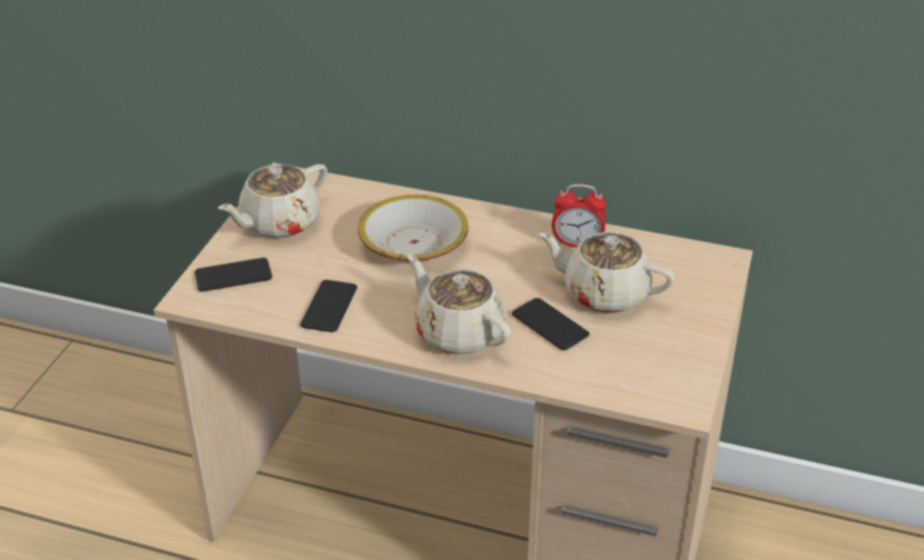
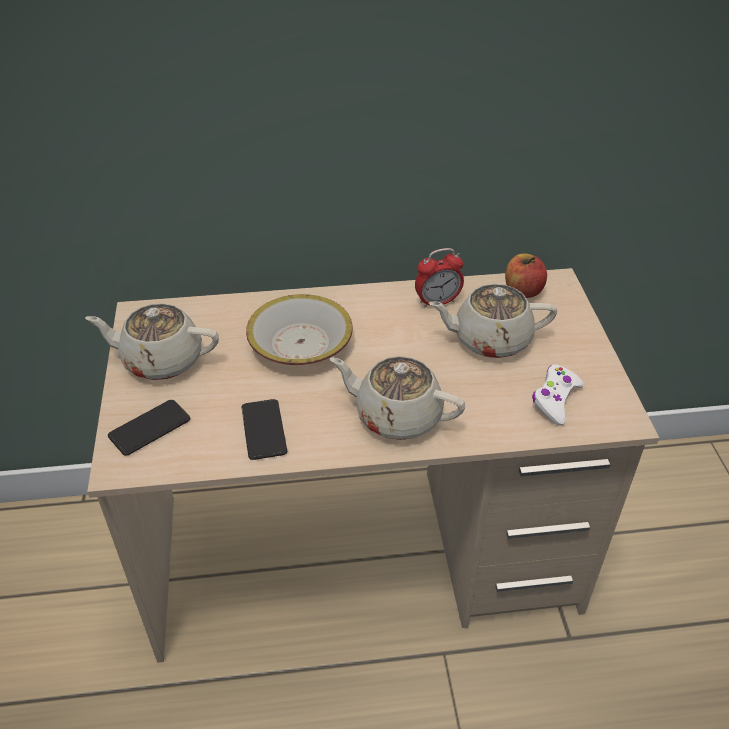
camera: 25 degrees left, 5 degrees up
(279, 223) = (161, 360): beige teapot -> beige teapot turned 75 degrees clockwise
(550, 325) = (468, 383): phone -> none
(627, 366) = (555, 399): none -> white game controller
(677, 257) = (523, 290): none -> apple

